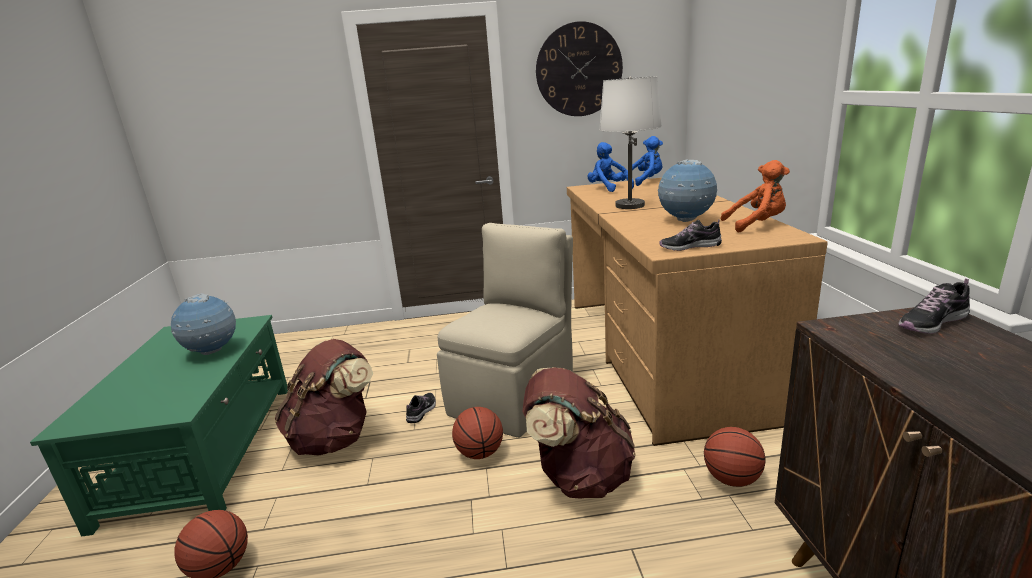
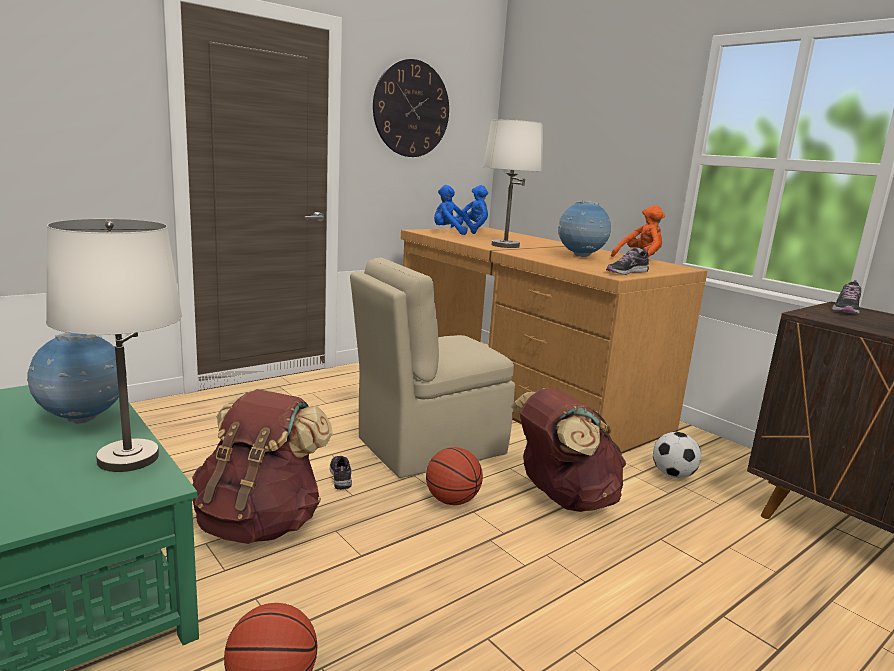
camera: 35 degrees left, 5 degrees down
(193, 387) = (129, 458): none -> white table lamp
(514, 395) = (427, 447): beige chair -> beige chair turned 120 degrees counterclockwise
(732, 479) = (673, 475): basketball -> football

